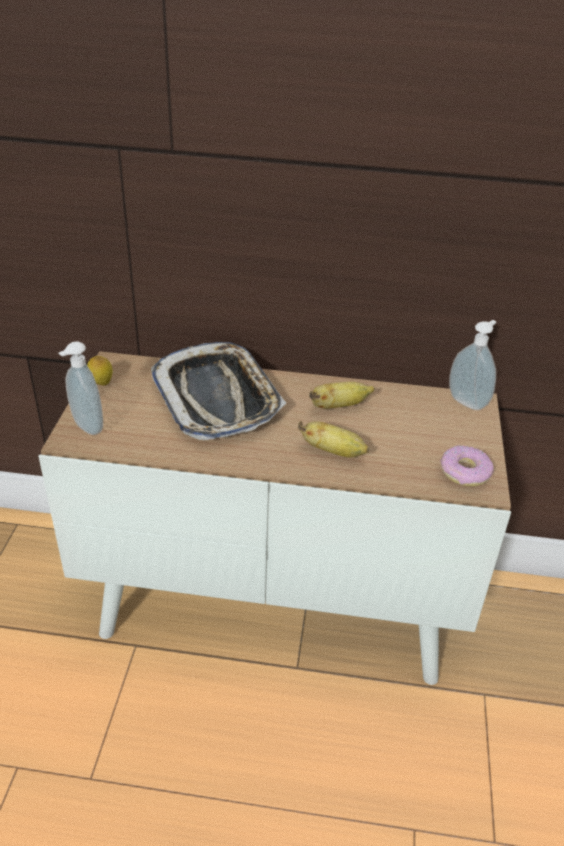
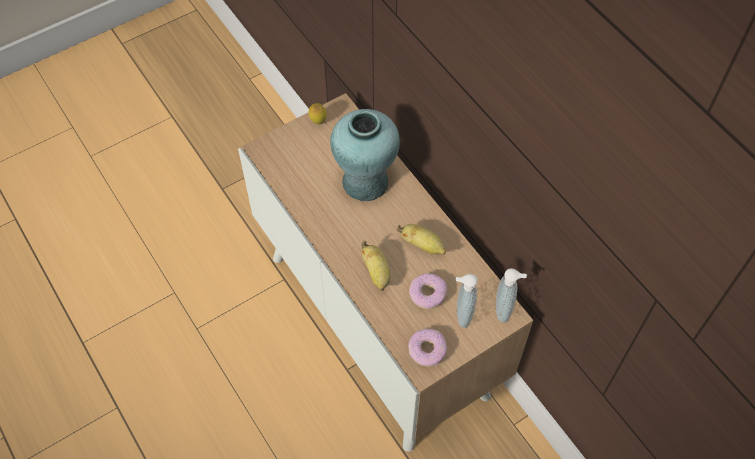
camera: 50 degrees right, 20 degrees up
(86, 427) = (277, 147): soap dispenser -> soap dispenser (462, 314)
(217, 398) = (365, 182): tray -> turquoise vase
(398, 435) = (427, 294): none -> donut

